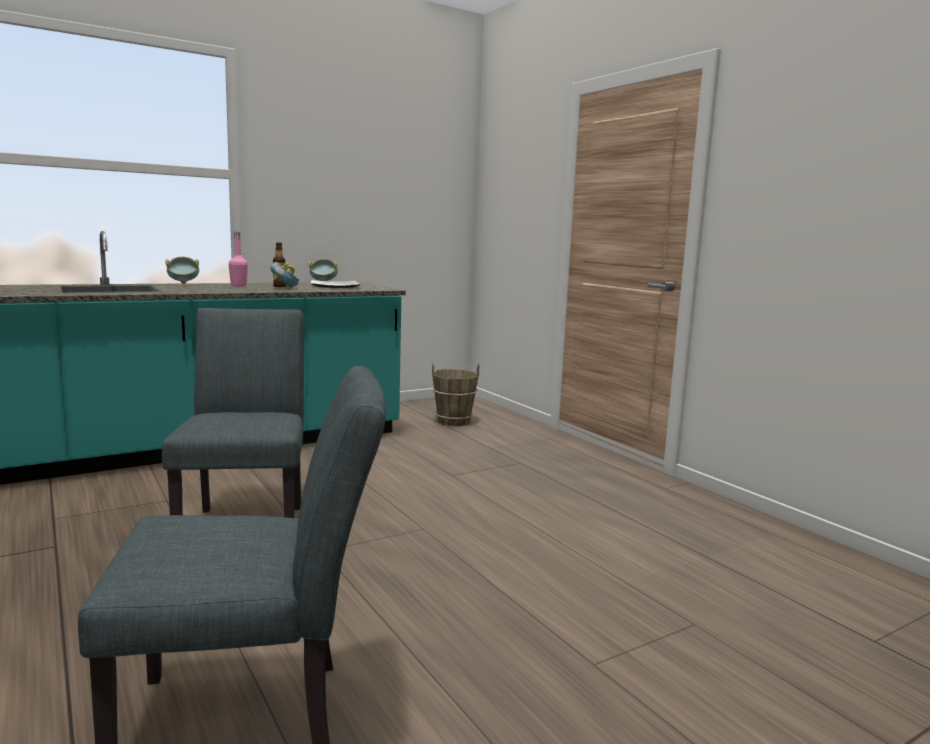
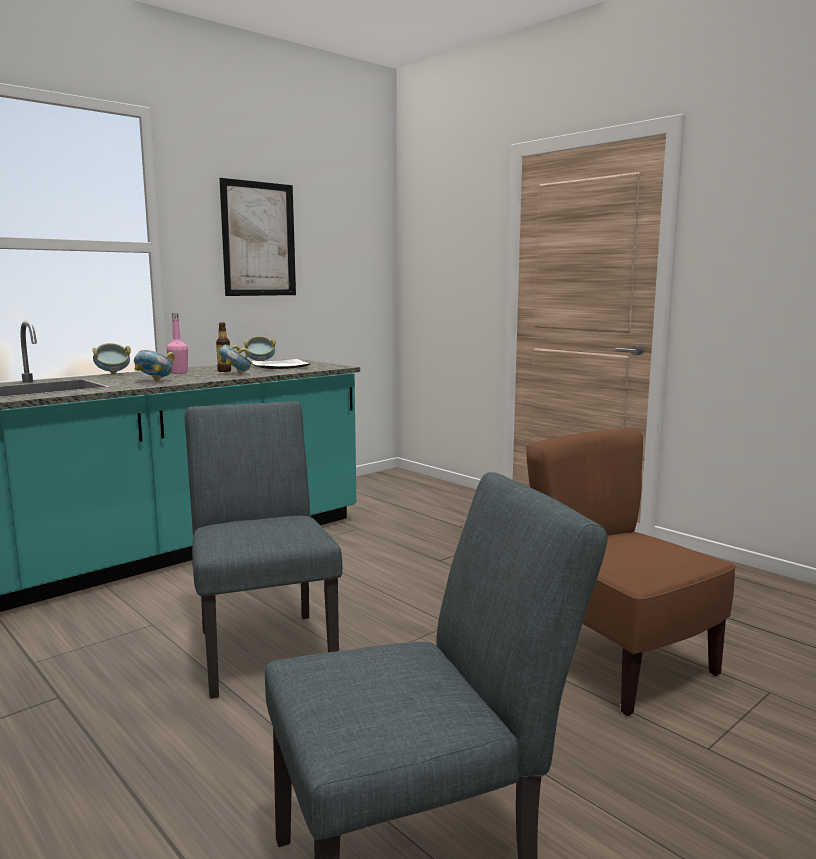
camera: 10 degrees left, 0 degrees up
(206, 290) = (155, 381): none -> bowl
(335, 171) = (258, 239): none -> picture
(453, 421) = (402, 500): brown bucket -> none
(561, 581) = (621, 664): none -> brown chair

